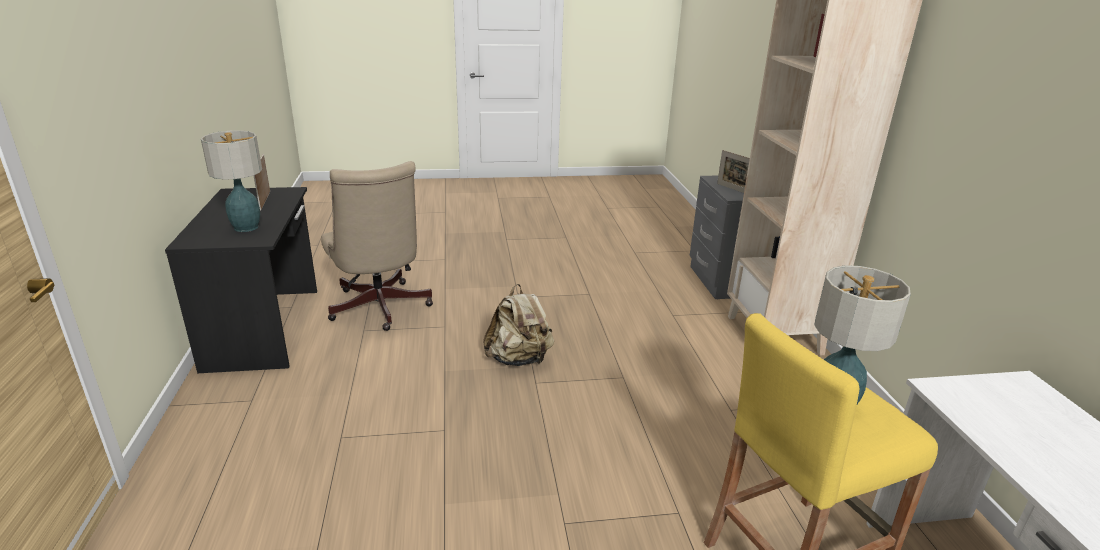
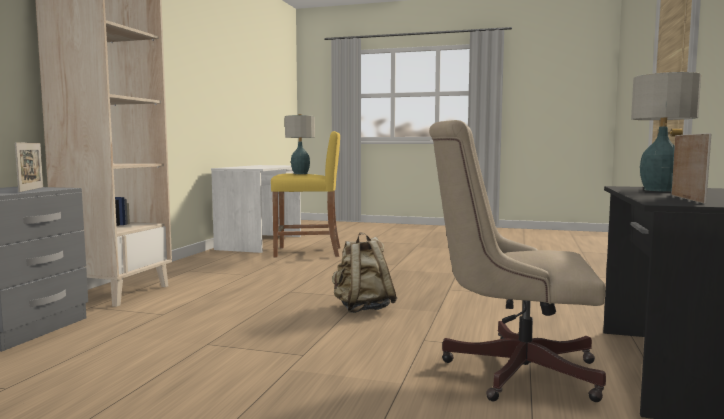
camera: 155 degrees left, 20 degrees down
(380, 309) = (511, 370): beige office chair -> beige office chair turned 75 degrees counterclockwise

